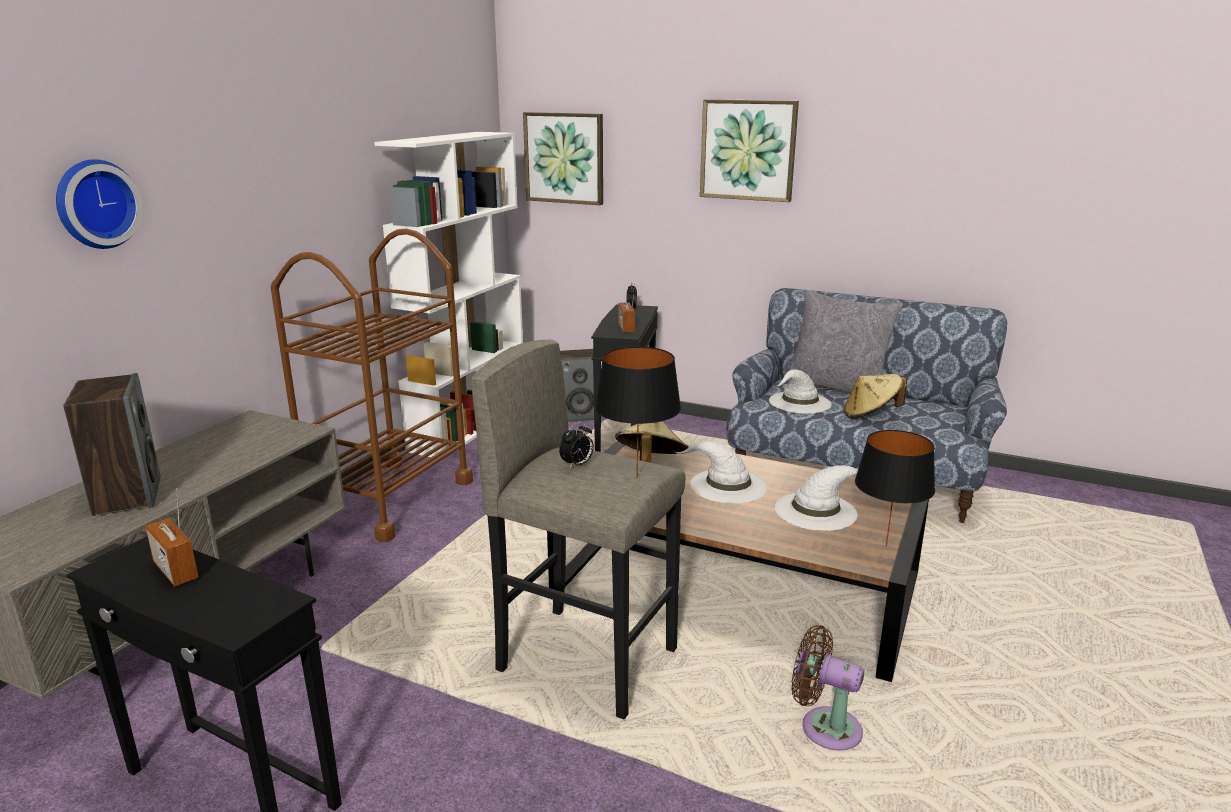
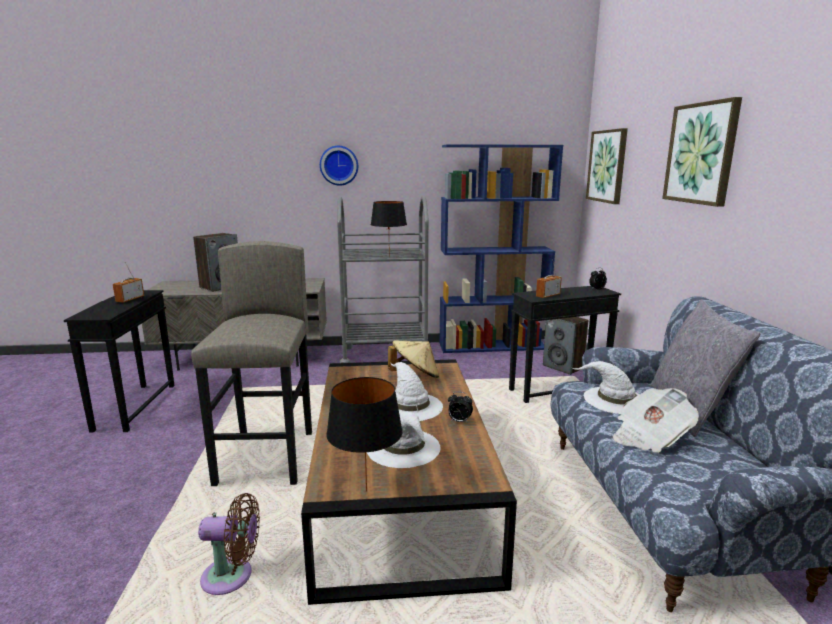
camera: 60 degrees right, 5 degrees down
(95, 204) = (256, 160): wall clock -> wall clock (339, 165)
(389, 499) = (384, 356): brown cart -> grey cart
(469, 426) = (493, 346): white bookcase -> blue bookcase
(577, 465) = (255, 321): alarm clock -> alarm clock (459, 421)
(638, 477) = (247, 335): black table lamp -> black table lamp (389, 257)
(824, 727) = (232, 577): brown fan -> brown fan turned 90 degrees clockwise
(870, 415) = (649, 437): beige hat -> newspaper

